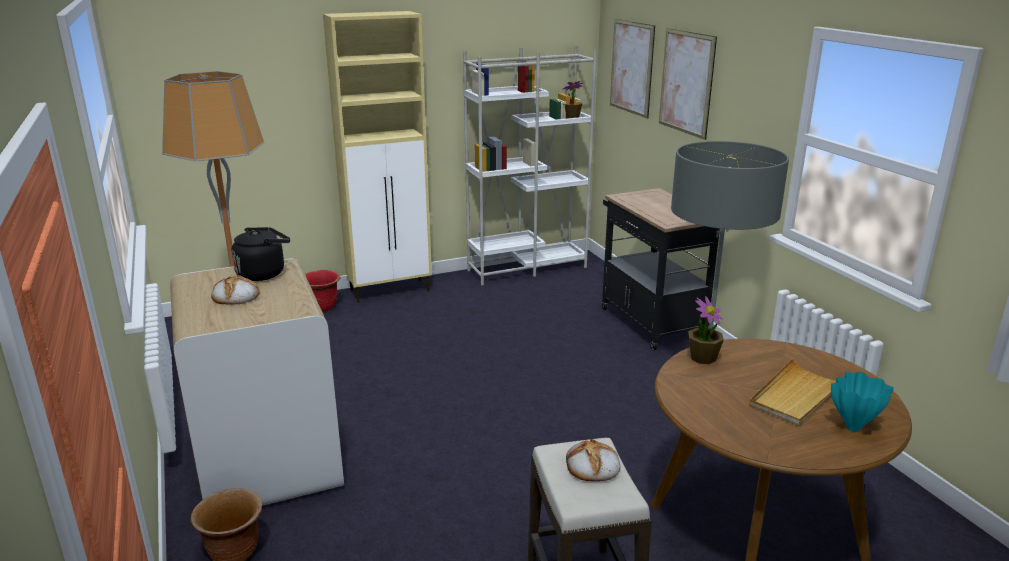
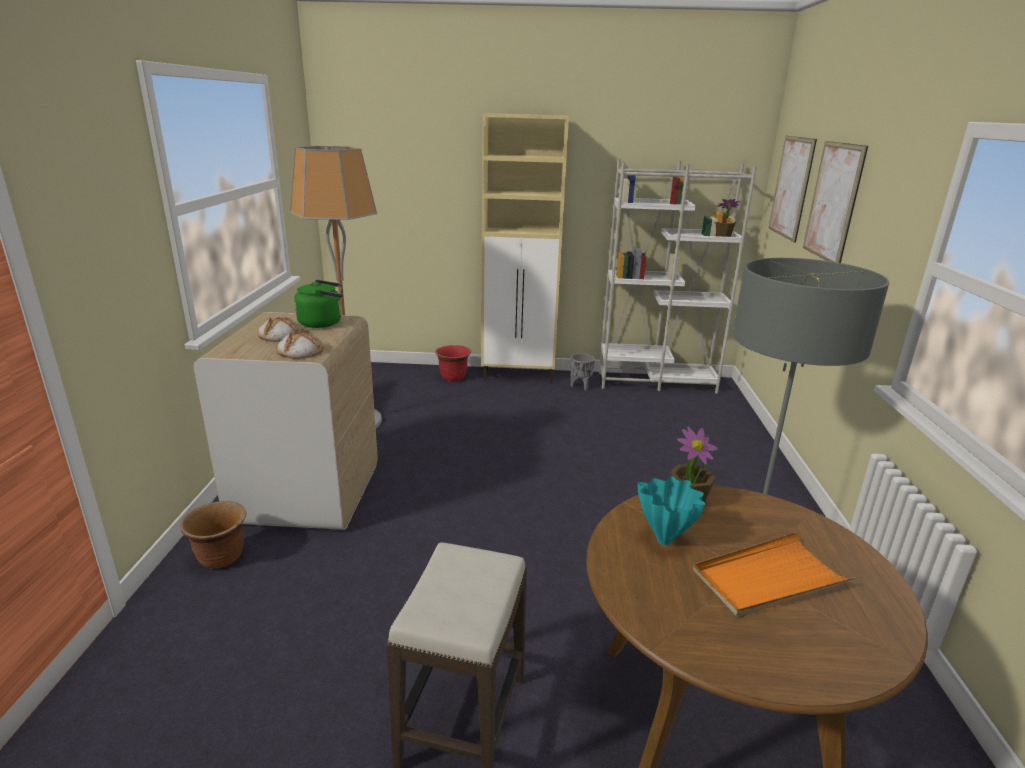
camera: 25 degrees right, 0 degrees up
(263, 273) = (323, 323): black kettle -> green kettle
(460, 287) = (580, 386): none -> grey planter
(592, 466) = (473, 581): bread -> bread (300, 351)
(649, 322) = (746, 460): black cart -> none
(796, 395) = (768, 579): beige tray -> orange tray
(854, 428) = (816, 647): turquoise vase -> turquoise vase (665, 541)

